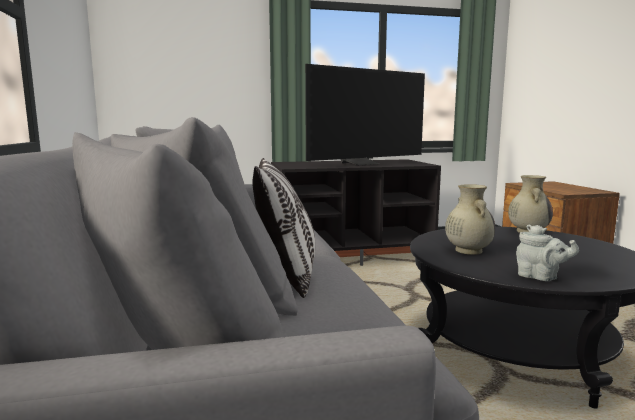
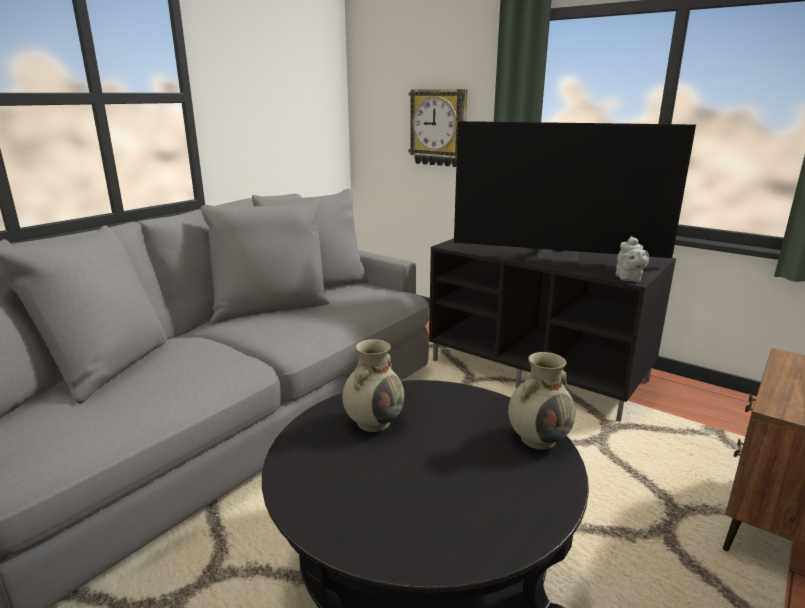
camera: 50 degrees right, 10 degrees up
(209, 85) = (439, 128): none -> wall clock
(286, 276) = (169, 370): pillow -> none
(540, 277) = (307, 488): grey teapot -> grey teapot (629, 279)

